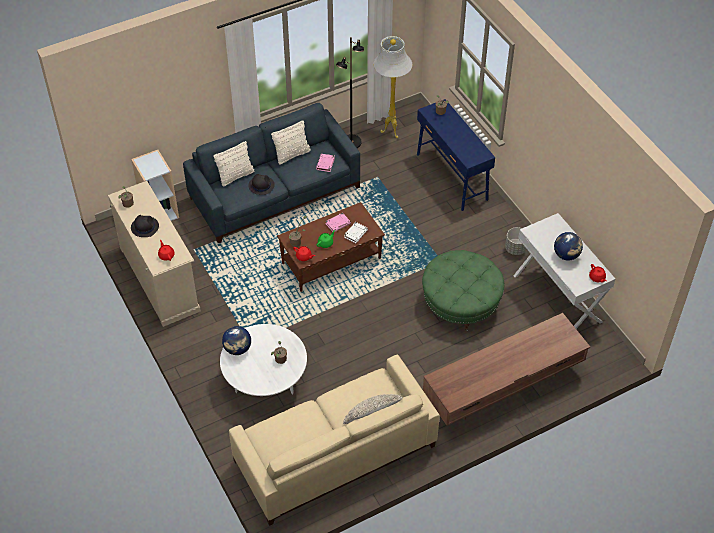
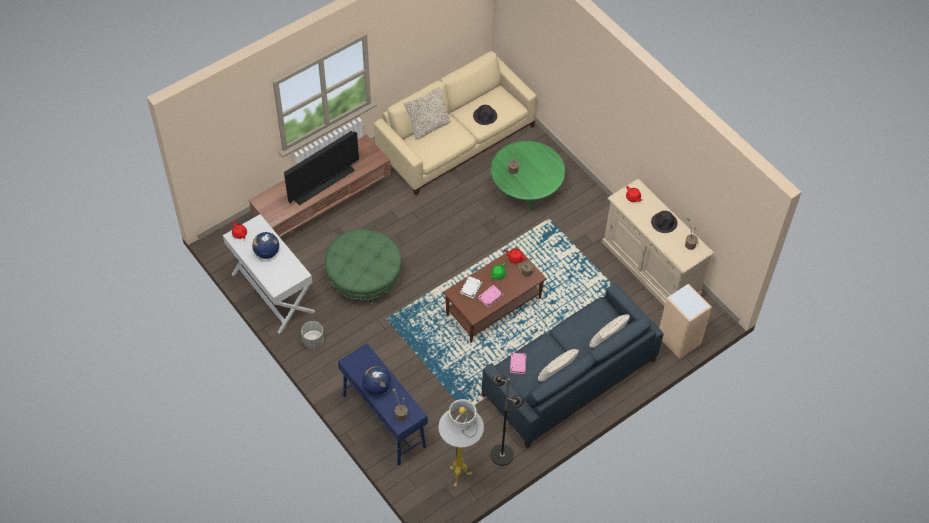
camera: 170 degrees right, 5 degrees up
(237, 349) = (551, 174): globe -> globe (376, 387)
(261, 185) = (577, 330): black hat -> black hat (485, 116)
(265, 380) = (526, 189): white coffee table -> green coffee table
(503, 355) = (323, 183): none -> television

